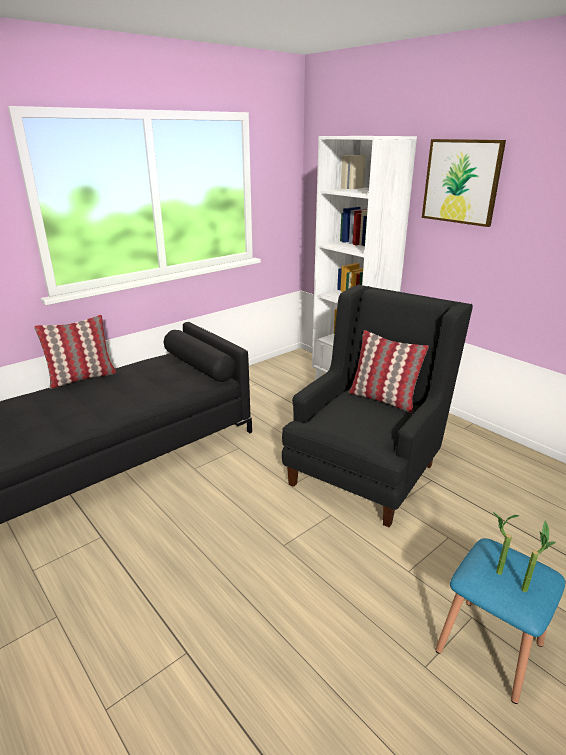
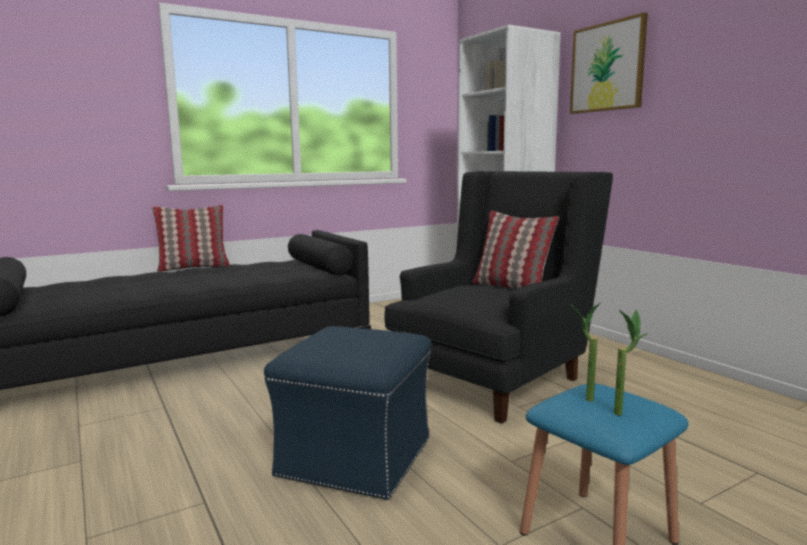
camera: 10 degrees right, 15 degrees down
(288, 581) = (356, 456): none -> blue ottoman

